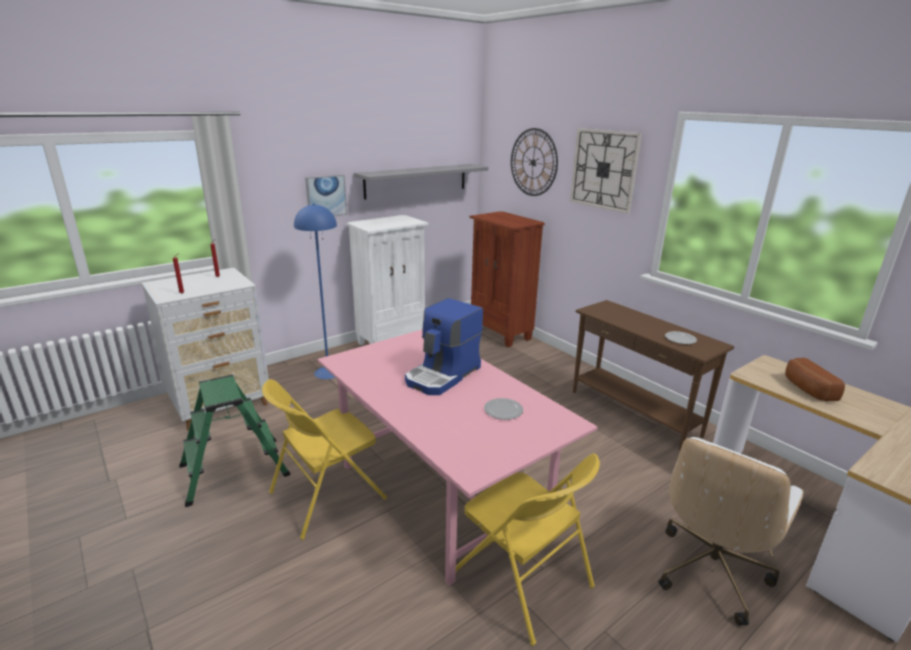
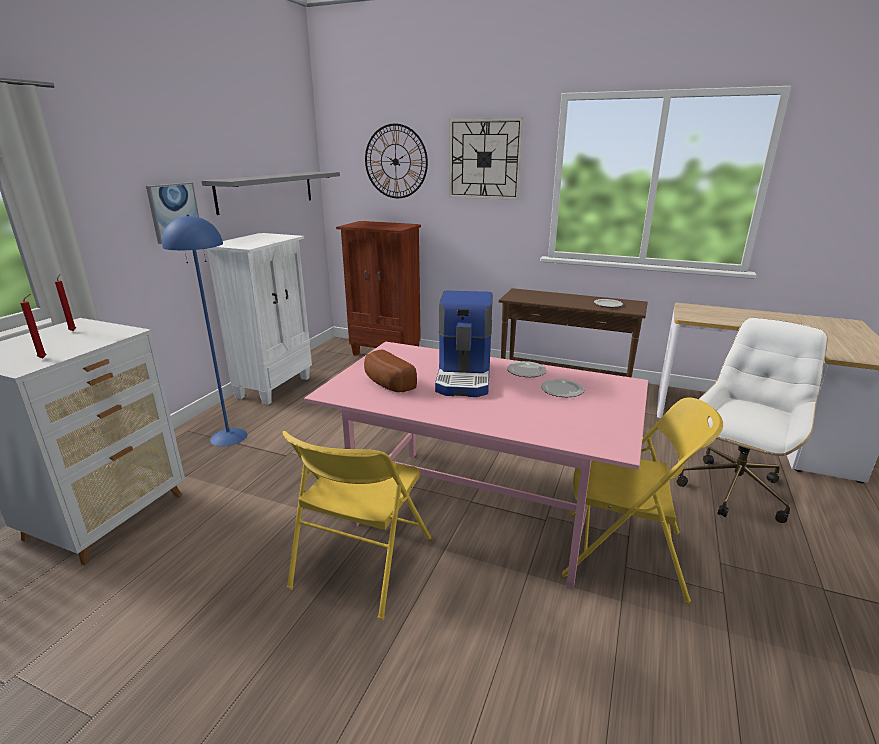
camera: 30 degrees left, 0 degrees up
(234, 470) = (211, 584): green step ladder -> none
(499, 385) = (527, 371): none -> plate
(708, 575) = (735, 488): white office chair -> white office chair turned 150 degrees counterclockwise
(806, 389) = (732, 317): bread -> bread (386, 384)

